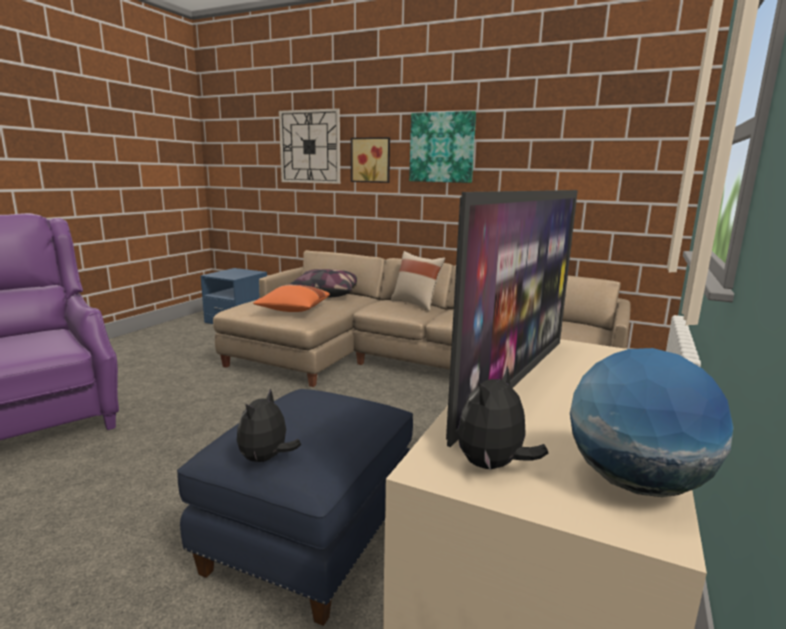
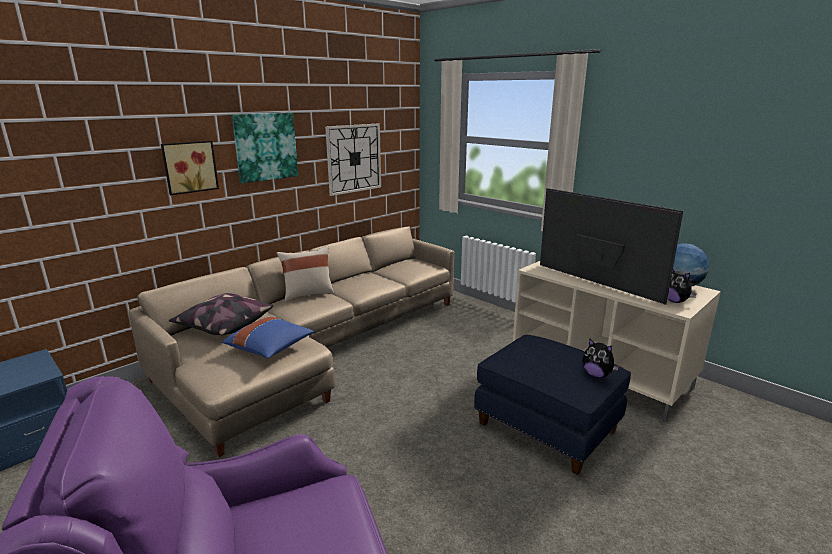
camera: 70 degrees left, 5 degrees up
(293, 310) = (270, 348): orange pillow -> blue pillow
(310, 147) = (91, 159): wall clock -> wall clock (354, 158)

